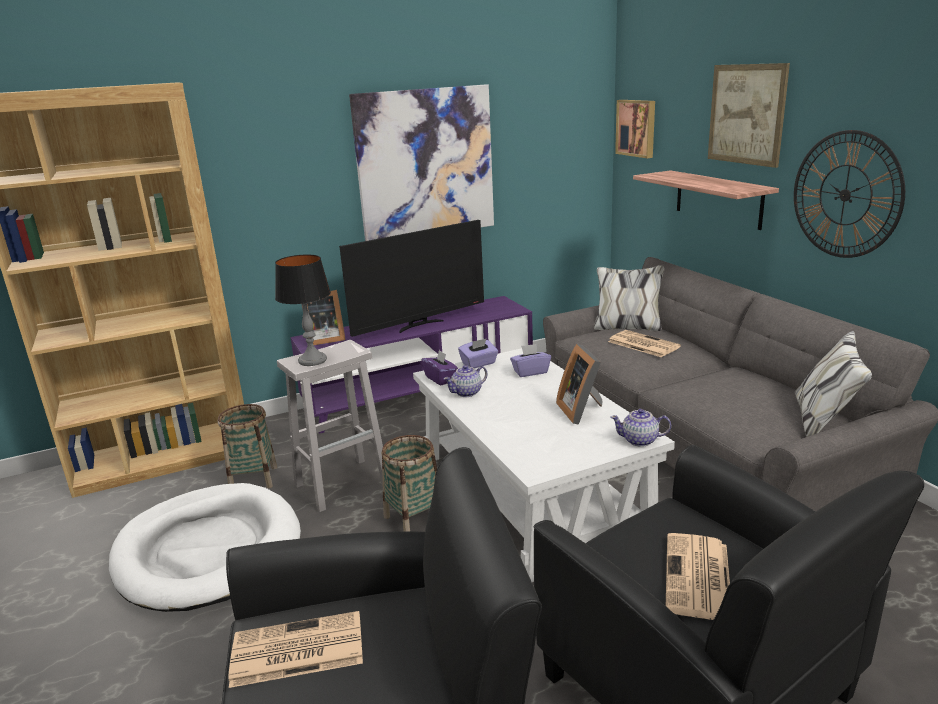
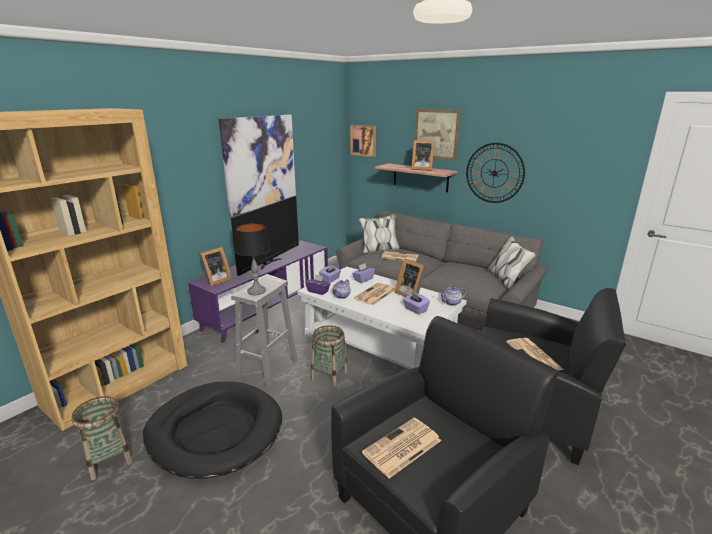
camera: 30 degrees left, 0 degrees up
(208, 551) = (215, 431): white dog bed -> black dog bed
(254, 479) = (203, 380): basket -> basket (109, 460)
(521, 400) = (375, 294): none -> newspaper
(559, 438) = (415, 309): none -> purple tissue box
(711, 182) = (421, 169): none -> picture frame

